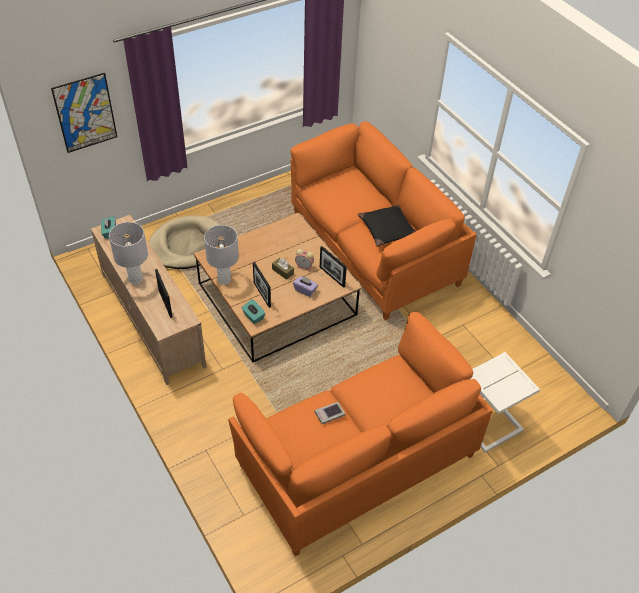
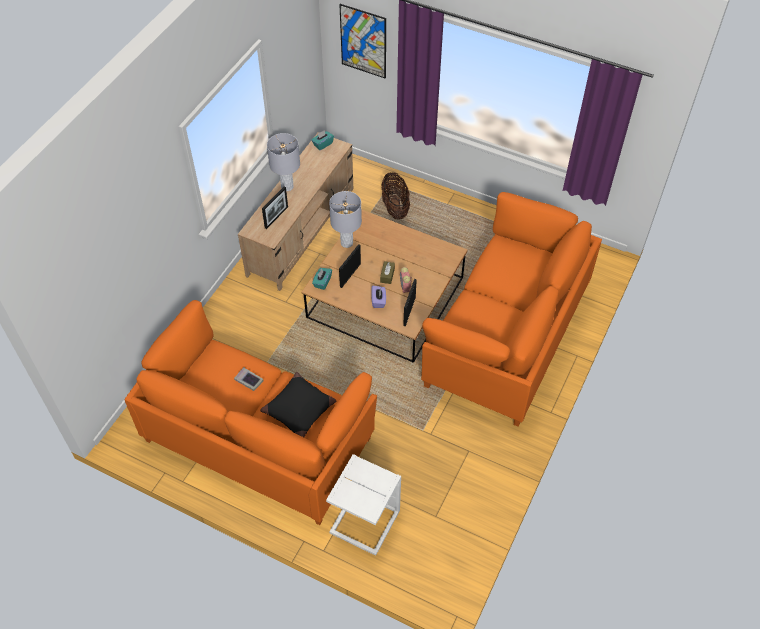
camera: 60 degrees right, 5 degrees up
(187, 245) = (395, 207): beige dog bed -> basket
(388, 230) = (492, 320): black pillow -> black pillow (299, 410)

